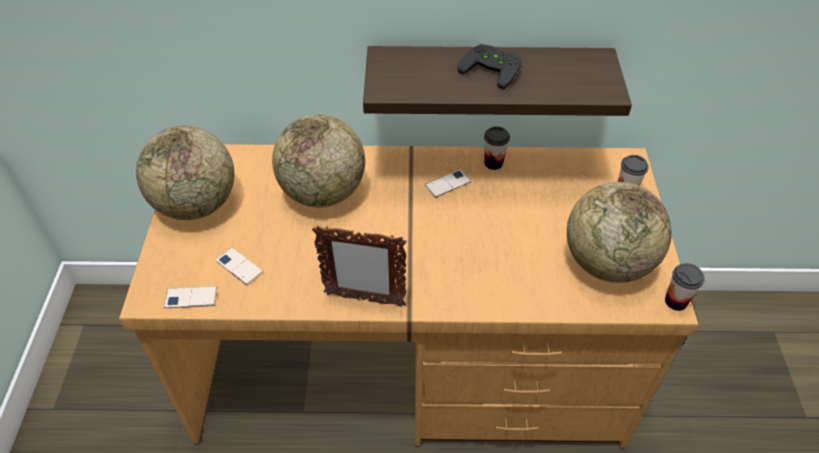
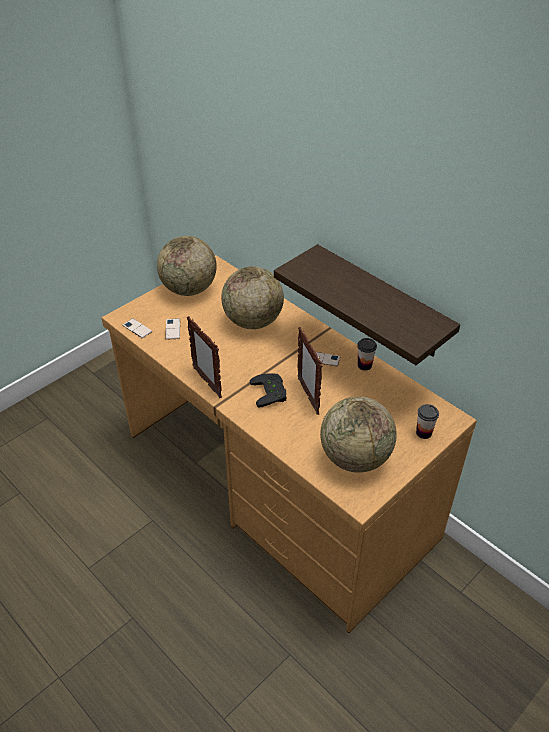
camera: 45 degrees right, 5 degrees down
(485, 233) = (308, 396): none -> picture frame
(493, 68) = (366, 292): black game controller -> black game controller (271, 392)
(676, 301) = (366, 504): cup -> none

